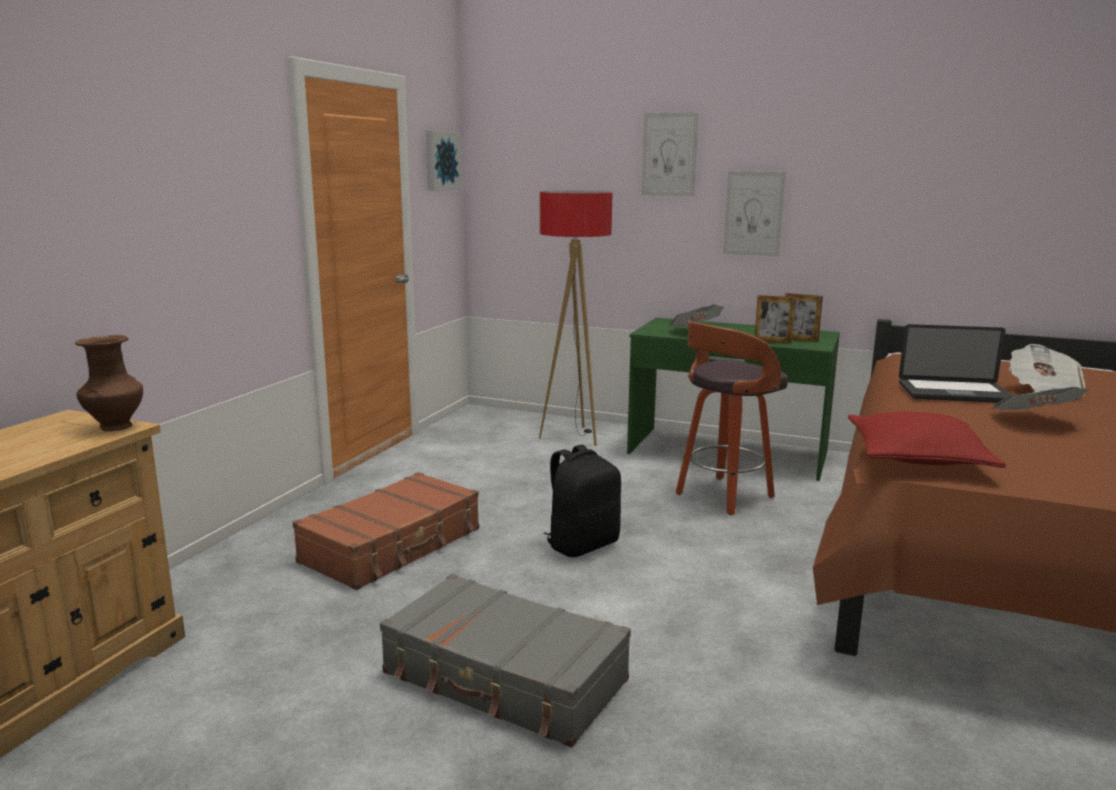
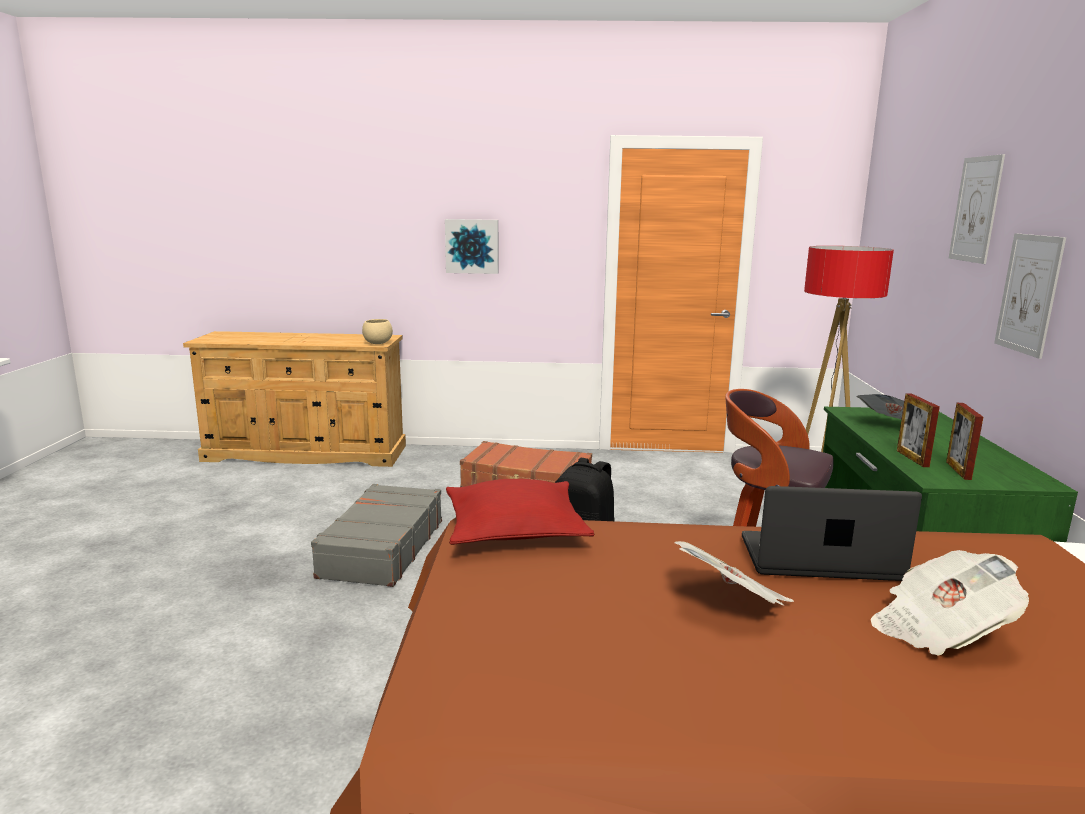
camera: 70 degrees right, 0 degrees up
(115, 427) = (377, 343): brown vase -> beige bowl
(441, 160) = (816, 212): picture -> picture (472, 246)
(954, 393) = (819, 559): laptop -> laptop turned 105 degrees clockwise

